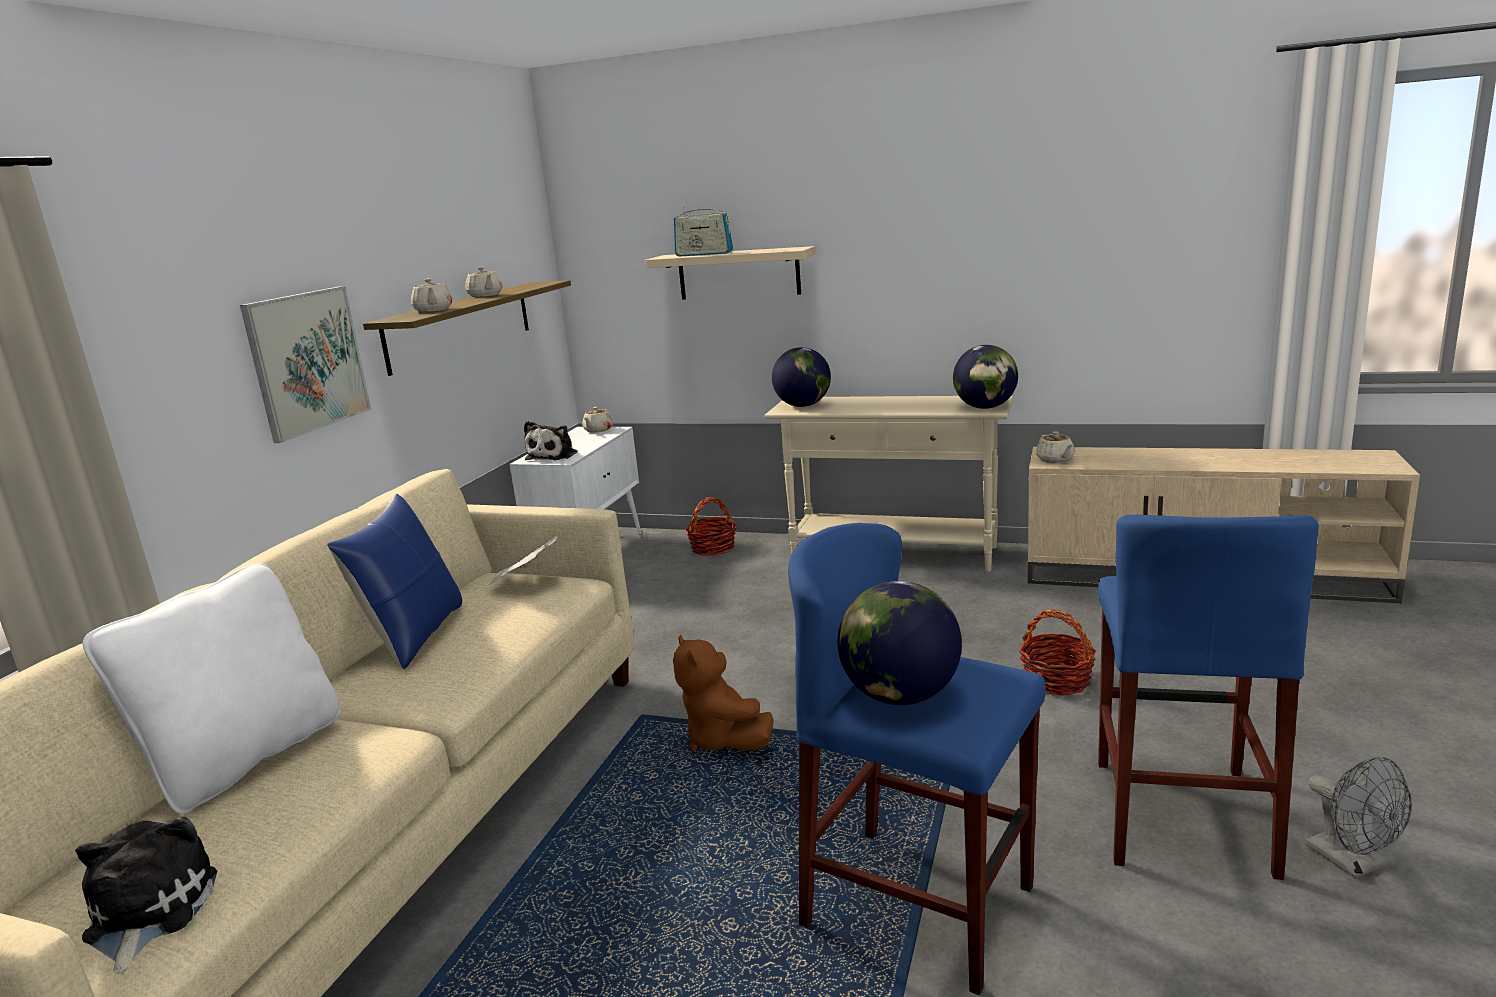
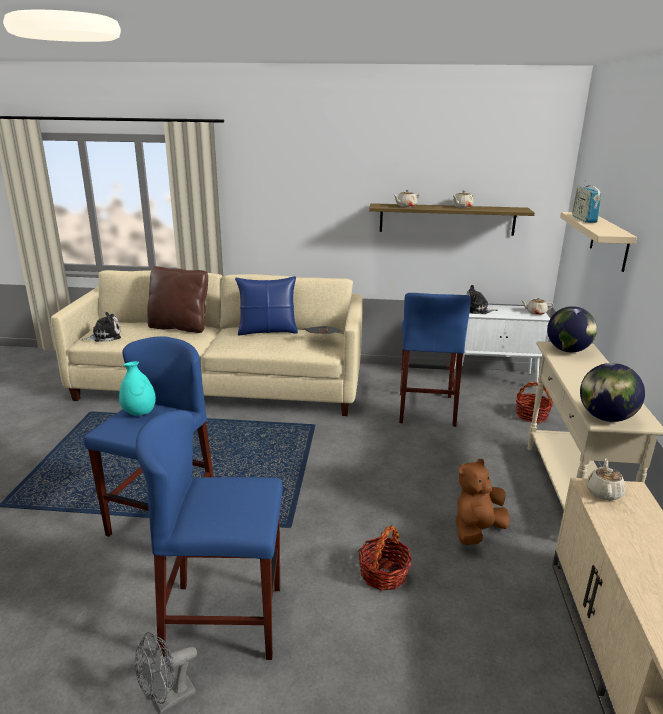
camera: 75 degrees right, 5 degrees up
(246, 758) = (180, 327): white pillow -> brown pillow
(307, 361) = (330, 212): picture -> none
(649, 612) = (426, 409): none -> blue stool
(723, 739) = (295, 450): brown plush toy -> brown plush toy (477, 531)
(900, 696) = (139, 413): globe -> turquoise vase
(1055, 460) = (604, 492): beige teapot -> beige teapot turned 135 degrees clockwise

